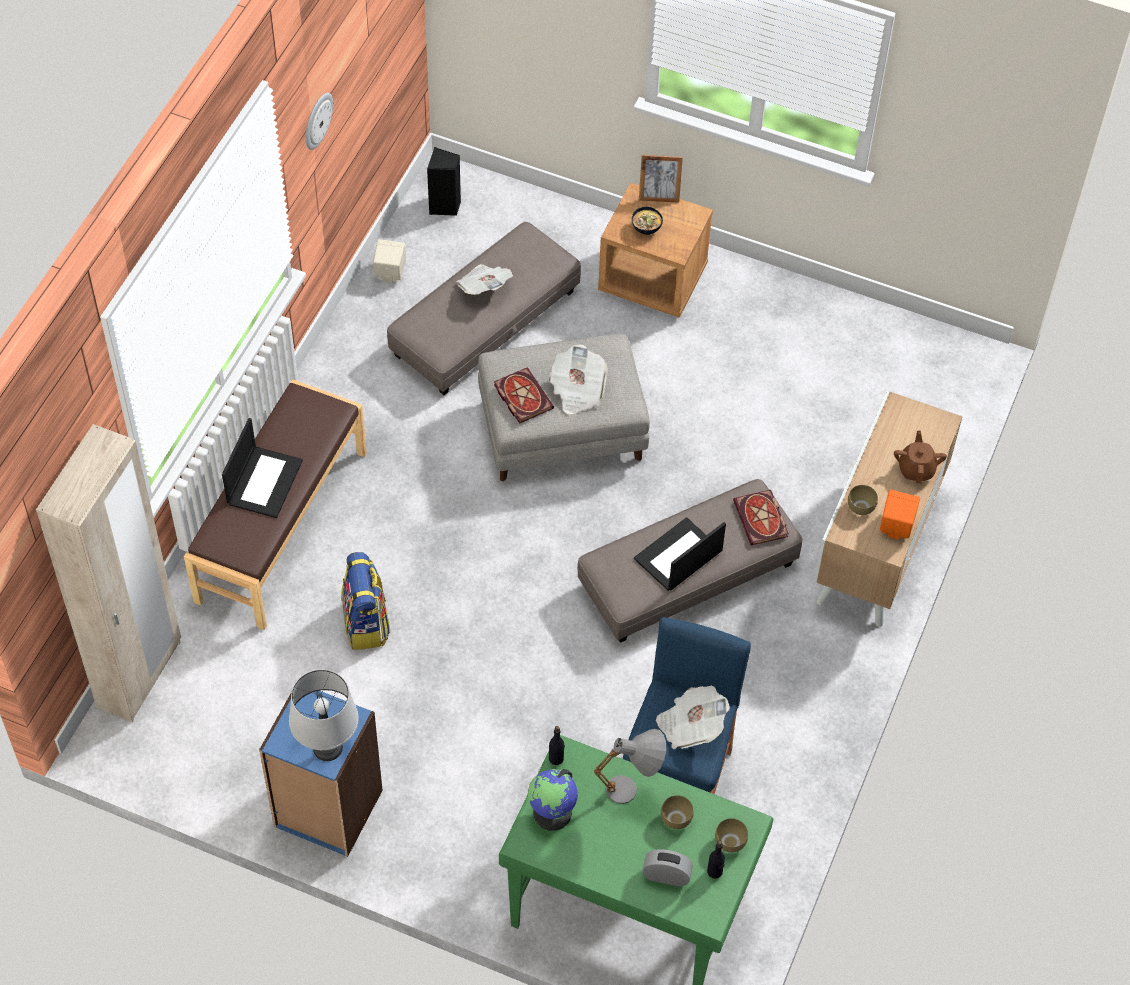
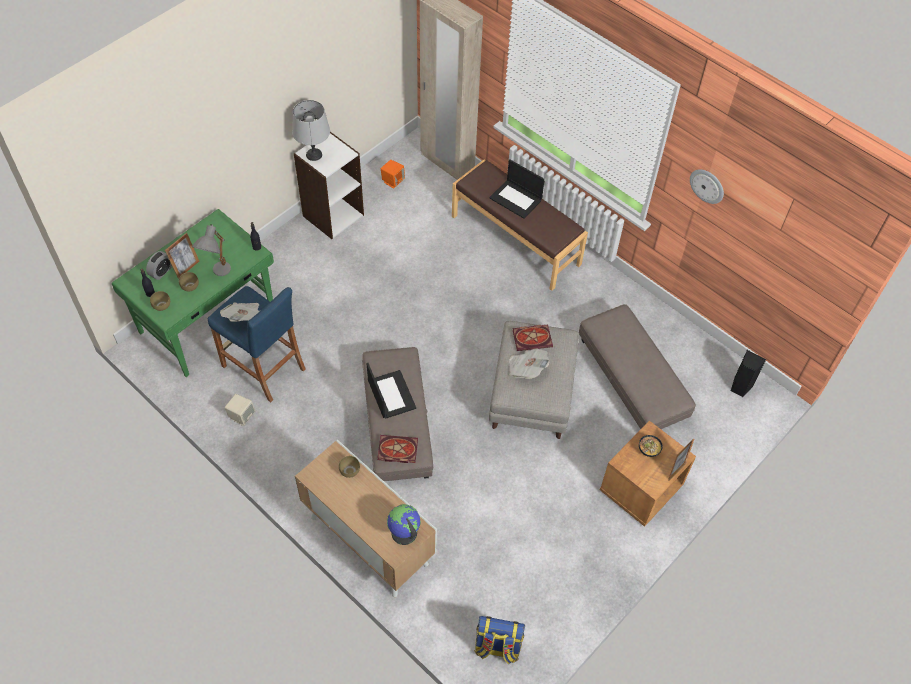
camera: 110 degrees right, 0 degrees up
(327, 809) = (333, 215): blue bookcase -> white bookcase
(366, 623) = (435, 260): backpack -> backpack (497, 647)
(389, 273) = (689, 340): beige speaker -> beige speaker (242, 416)
(484, 288) = (640, 360): newspaper -> none
(553, 813) = (226, 236): globe -> globe (403, 533)
(642, 843) = (186, 267): none -> picture frame
(895, 527) = (325, 486): orange speaker -> orange speaker (393, 181)
(916, 469) = (363, 518): brown teapot -> none

